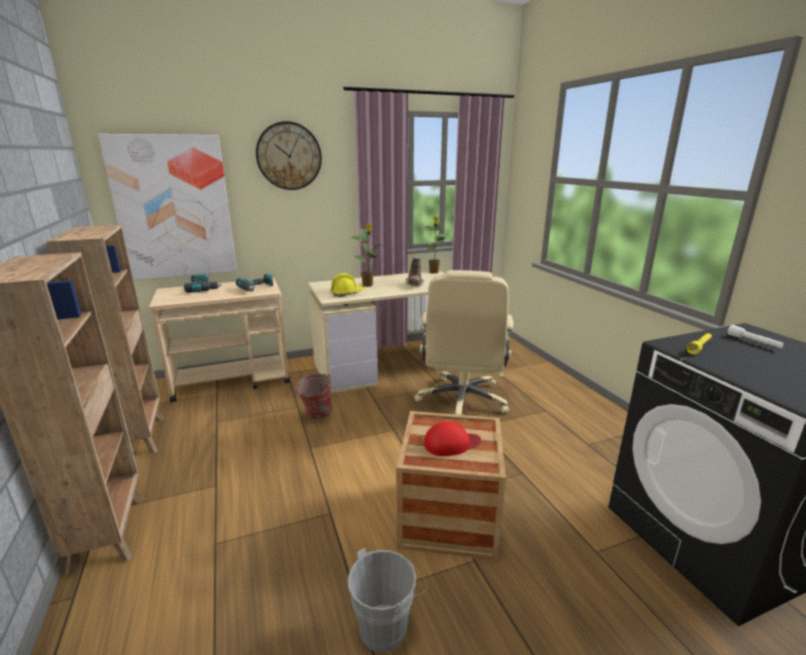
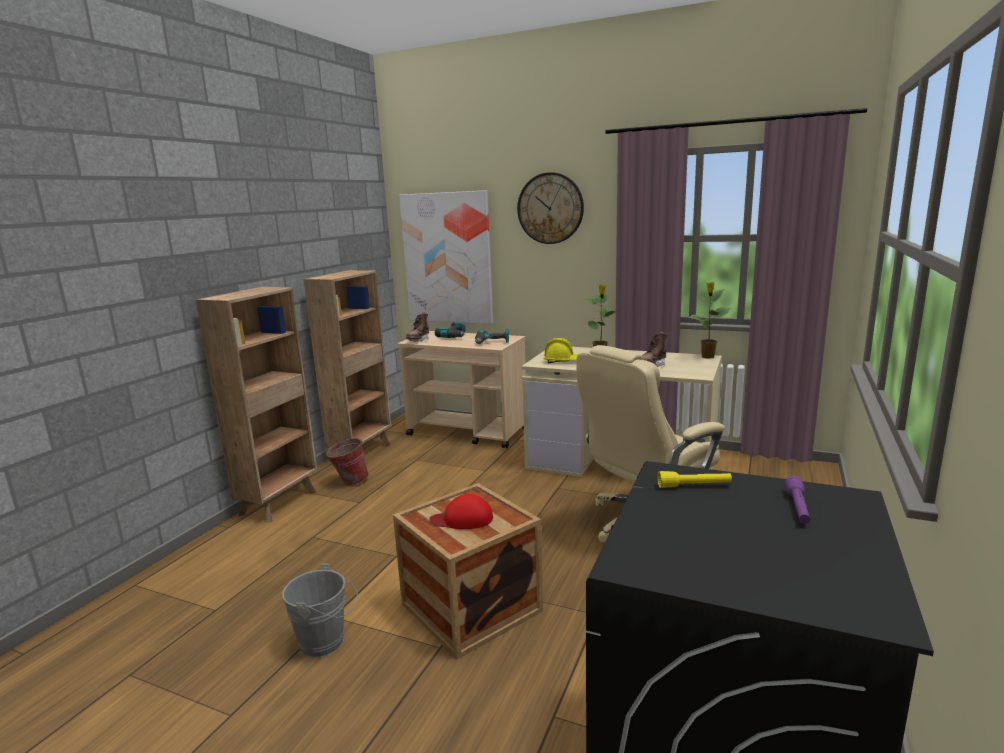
camera: 45 degrees right, 5 degrees down
(170, 299) = (418, 340): none -> brown boot
(315, 415) = (488, 482): bucket -> bucket (349, 482)
(451, 443) = (462, 519): red cap -> red cap turned 150 degrees clockwise
(753, 342) = (798, 508): white flashlight -> purple flashlight

